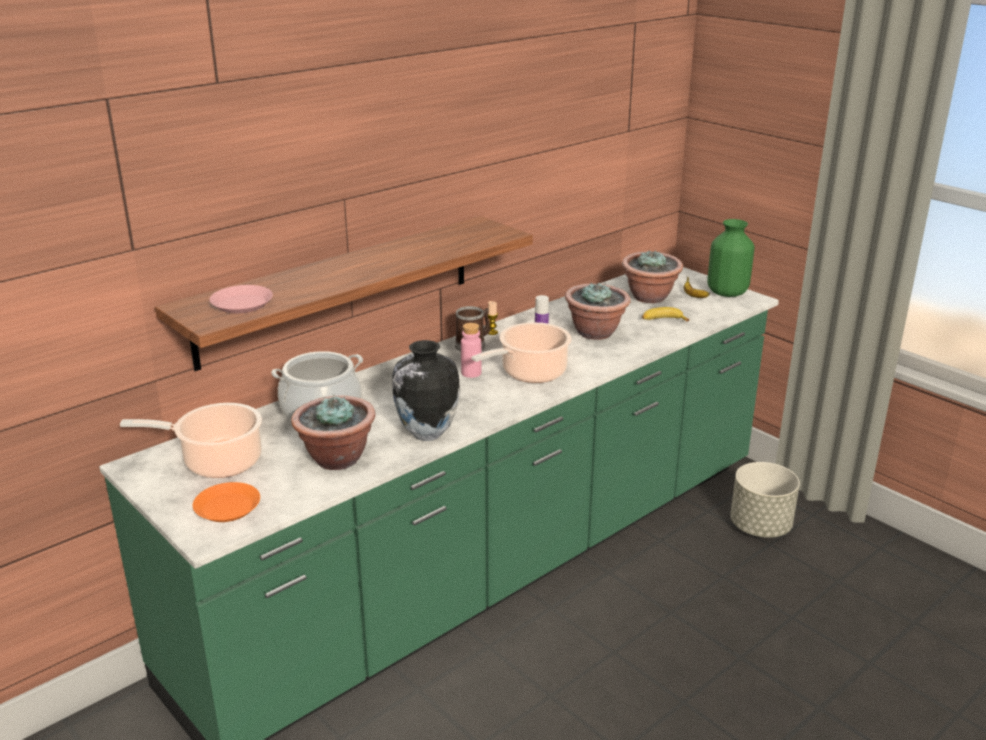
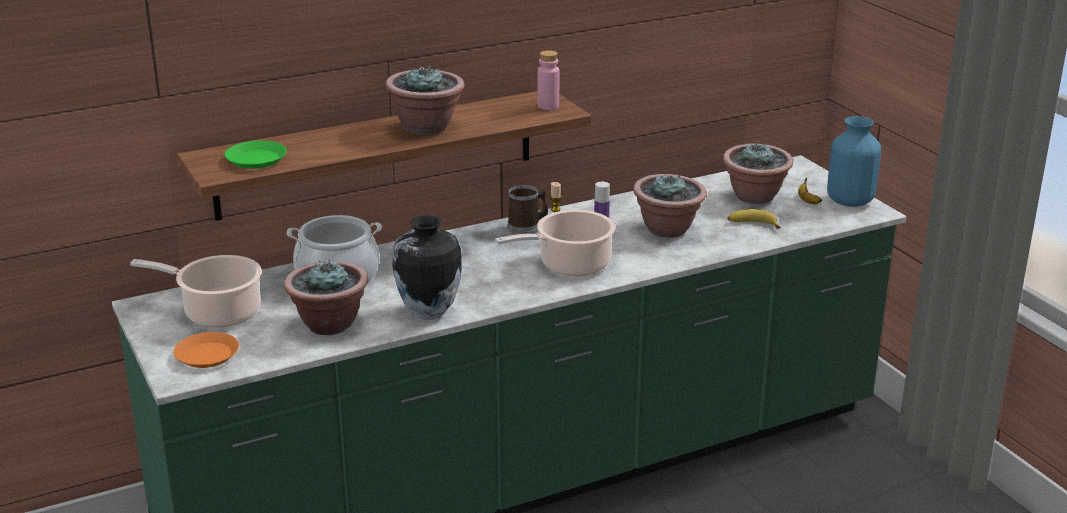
camera: 15 degrees right, 0 degrees up
(242, 304) = (256, 159): pink plate -> green plate
(391, 259) = (426, 127): none -> potted plant
(471, 373) = (508, 257): pink bottle -> pink bottle (548, 106)
(727, 292) = (850, 201): green vase -> blue vase
(759, 527) = (856, 479): grey planter -> none

